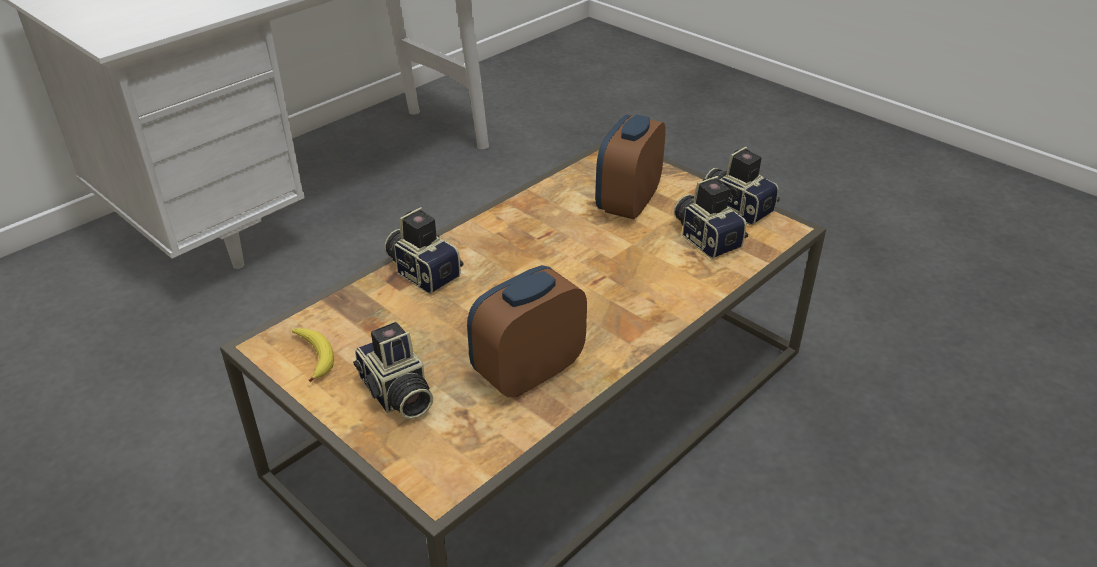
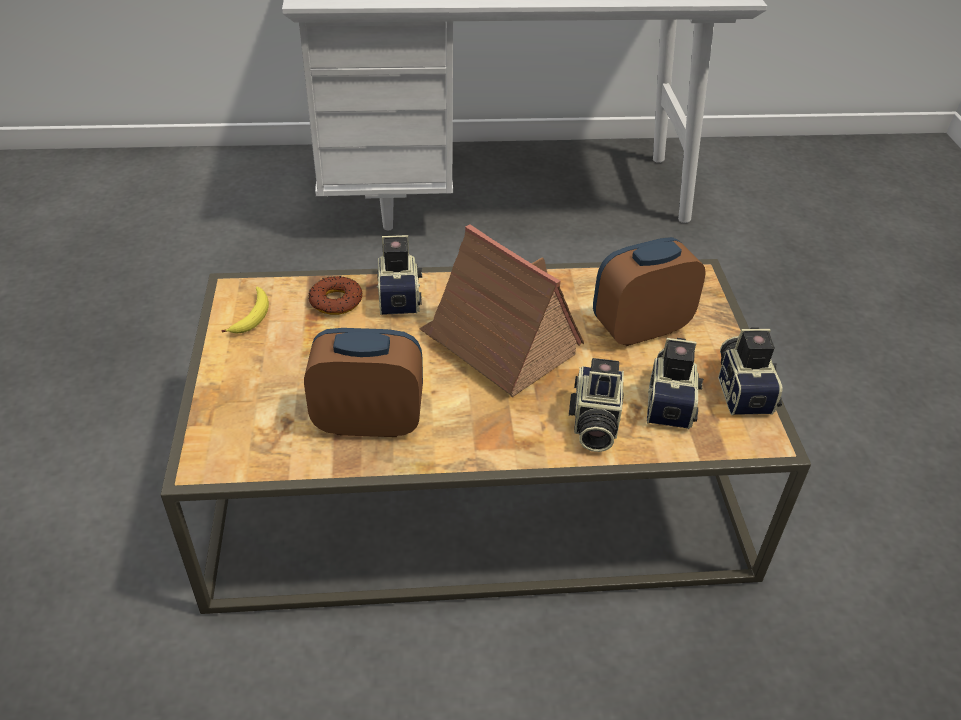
camera: 40 degrees right, 5 degrees up
(375, 305) = (336, 301): none -> donut
(396, 395) = (264, 378): camera -> camera (593, 423)
(548, 265) = (499, 344): none -> toy house

